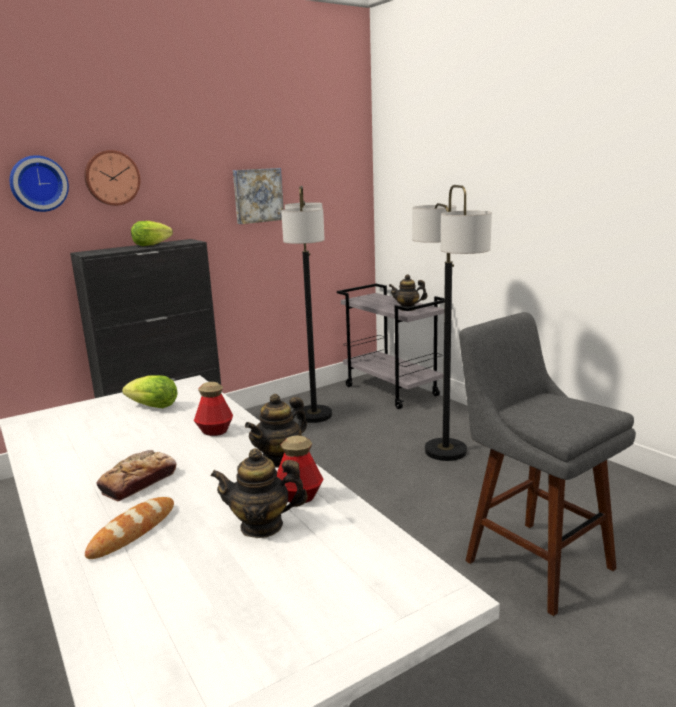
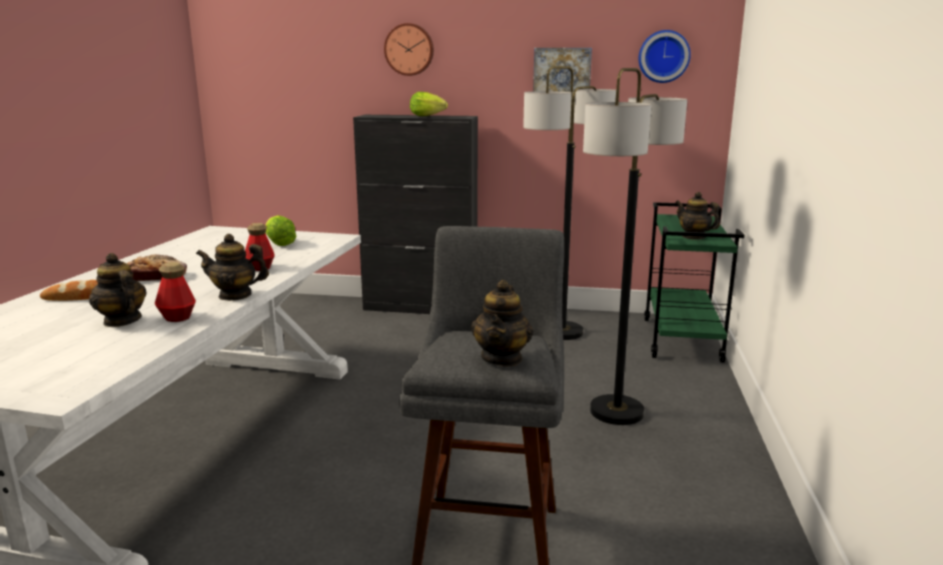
camera: 45 degrees right, 0 degrees up
(38, 183) = (348, 51): wall clock -> wall clock (663, 56)
(392, 391) = (682, 340): grey cart -> green cart
(583, 411) = (502, 358): none -> teapot

